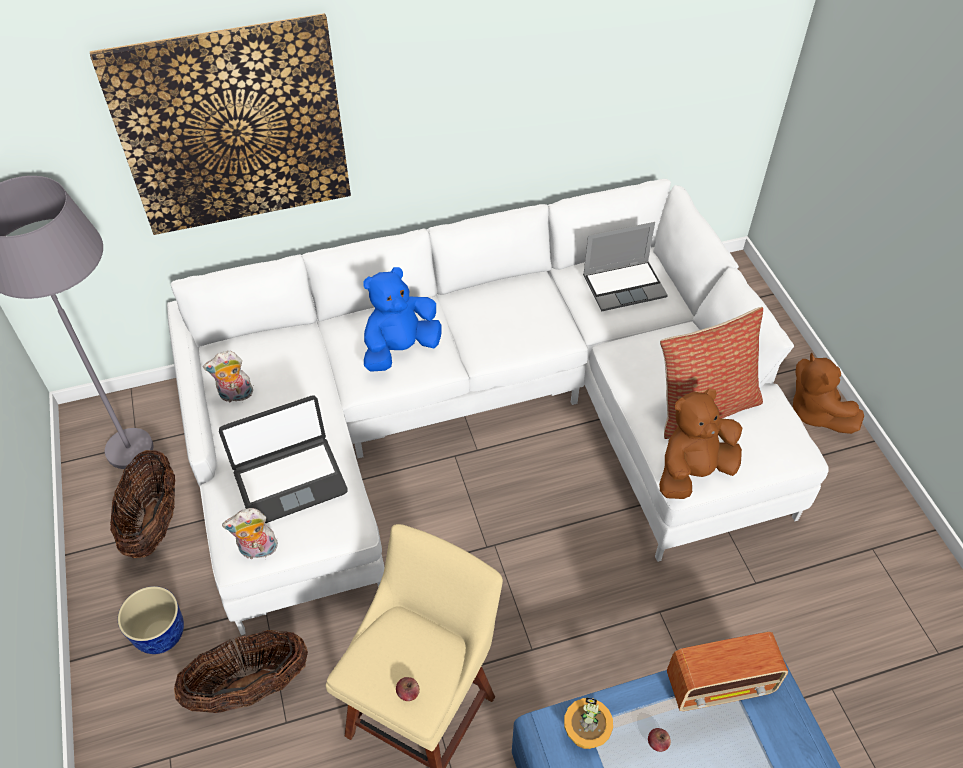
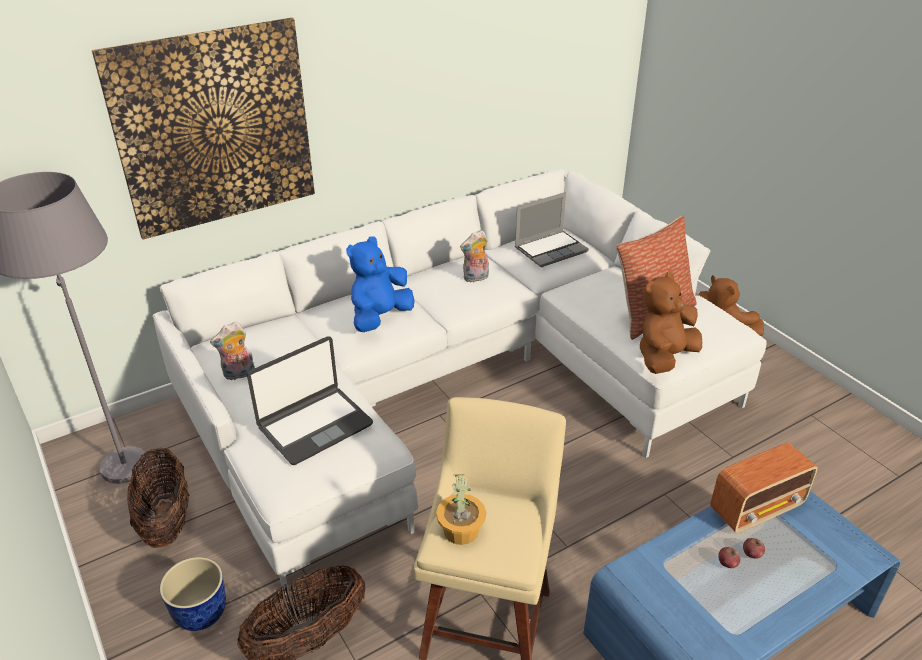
camera: 15 degrees left, 15 degrees down
(258, 550) = (302, 484): plush toy -> plush toy (476, 278)
(408, 693) = (500, 551): apple -> apple (752, 554)
(586, 732) = (661, 569): potted plant -> potted plant (461, 531)

